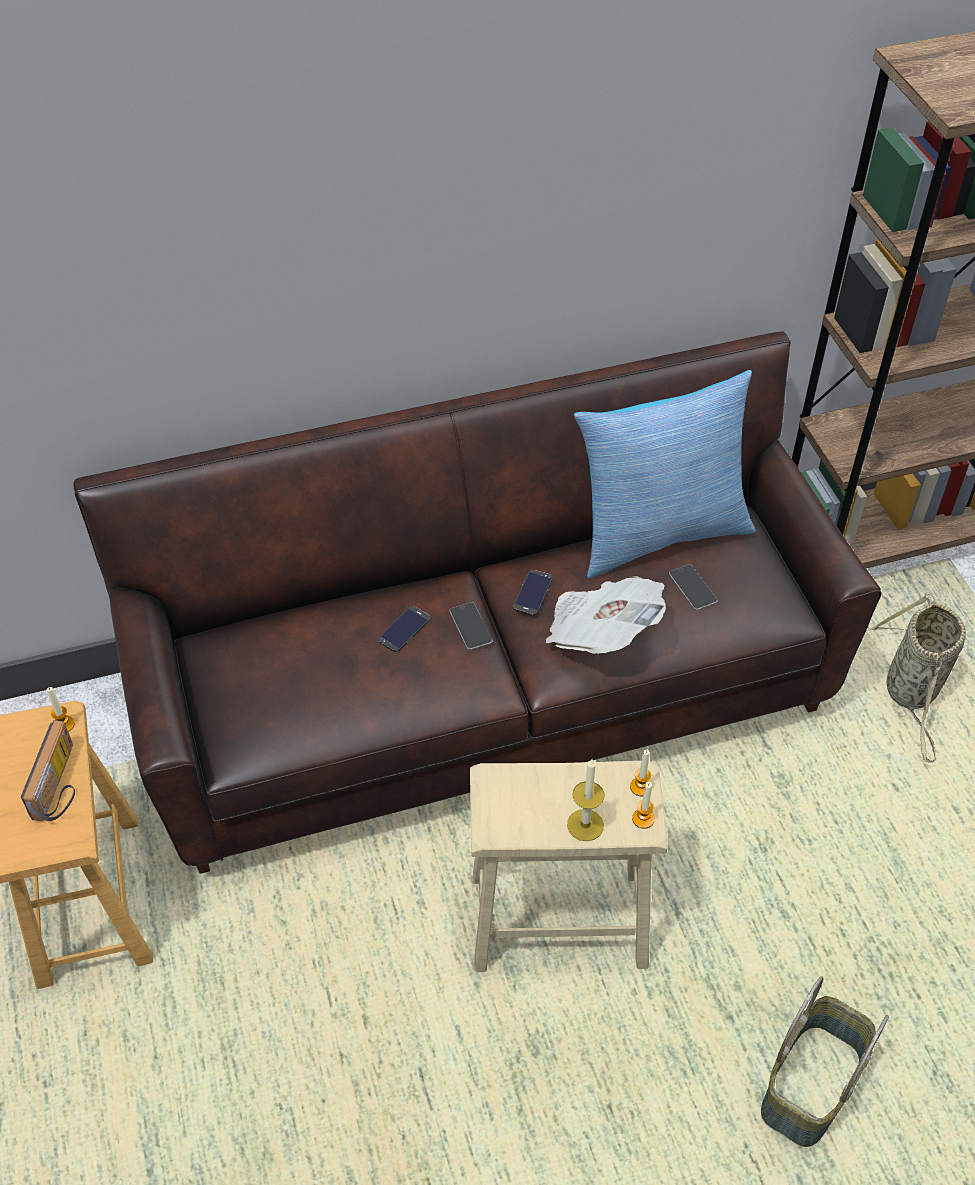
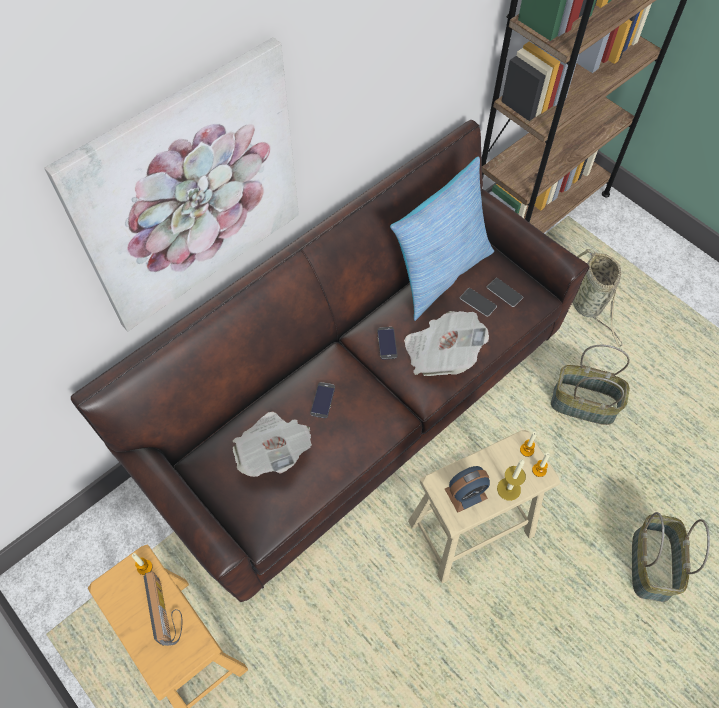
camera: 25 degrees left, 10 degrees up
(300, 260) = (190, 192): none -> picture
(304, 664) = (273, 451): none -> newspaper
(470, 626) = (361, 380): phone -> phone (504, 292)
(521, 806) = (466, 493): none -> alarm clock
(825, 823) = (582, 405): none -> basket

